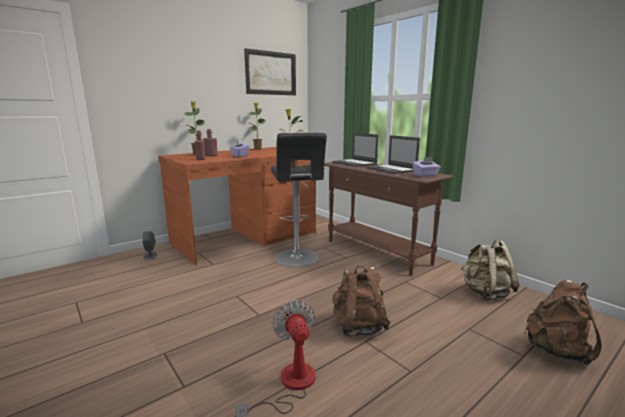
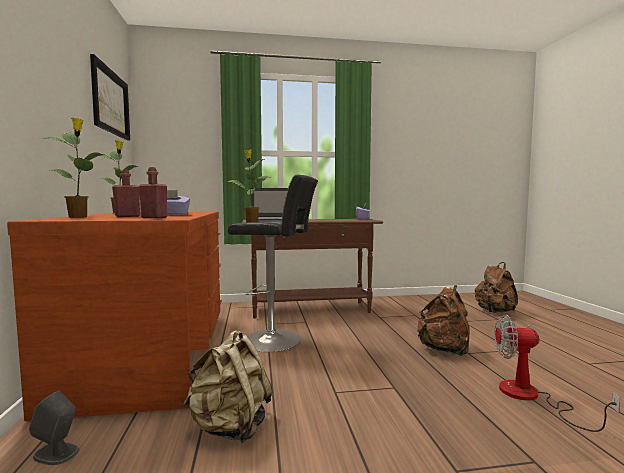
camera: 60 degrees left, 10 degrees down
(392, 170) = (325, 219): laptop -> none
(485, 293) = (418, 304): beige backpack -> beige backpack (230, 427)

